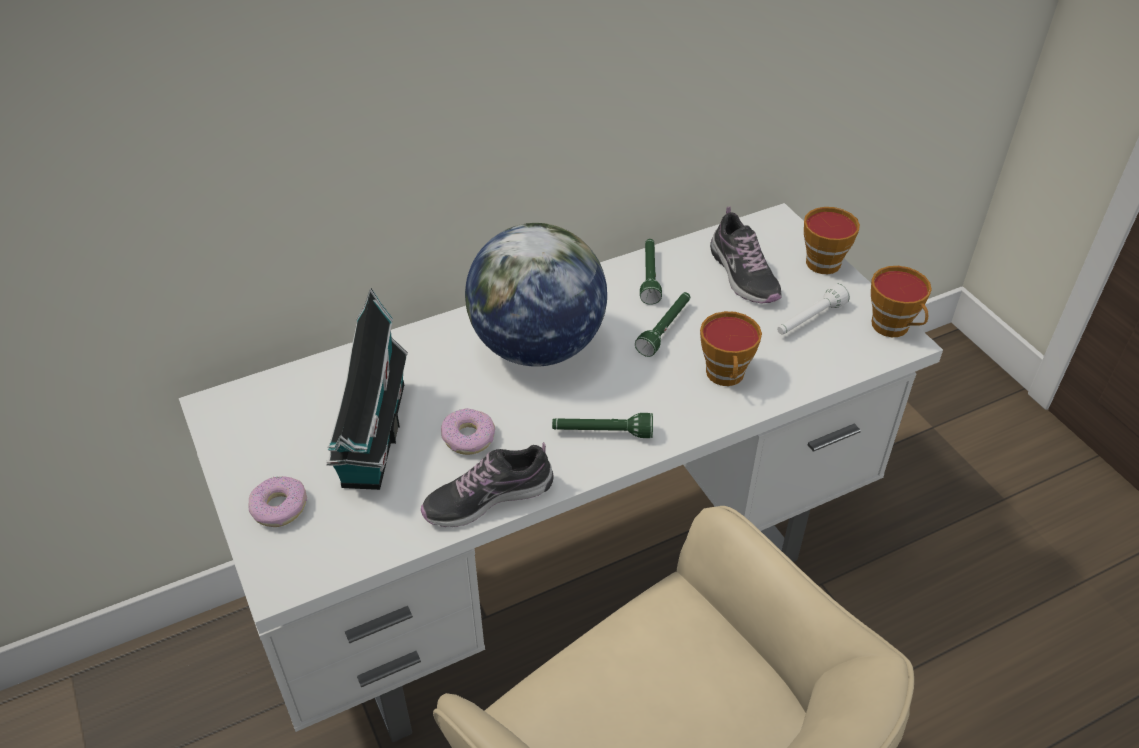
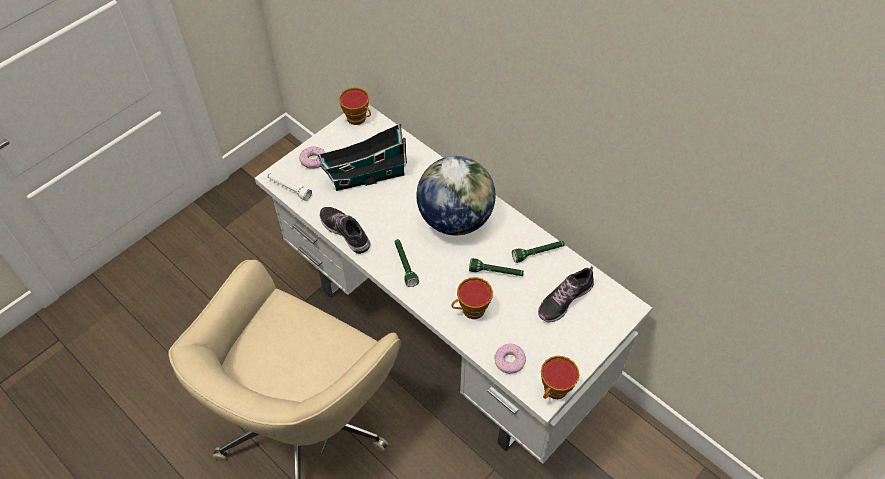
camera: 70 degrees right, 10 degrees up
(468, 437) = (380, 212): donut -> donut (510, 361)
(809, 320) = (539, 343): white flashlight -> white flashlight (289, 189)
(826, 261) = (601, 342): cup -> cup (358, 119)

